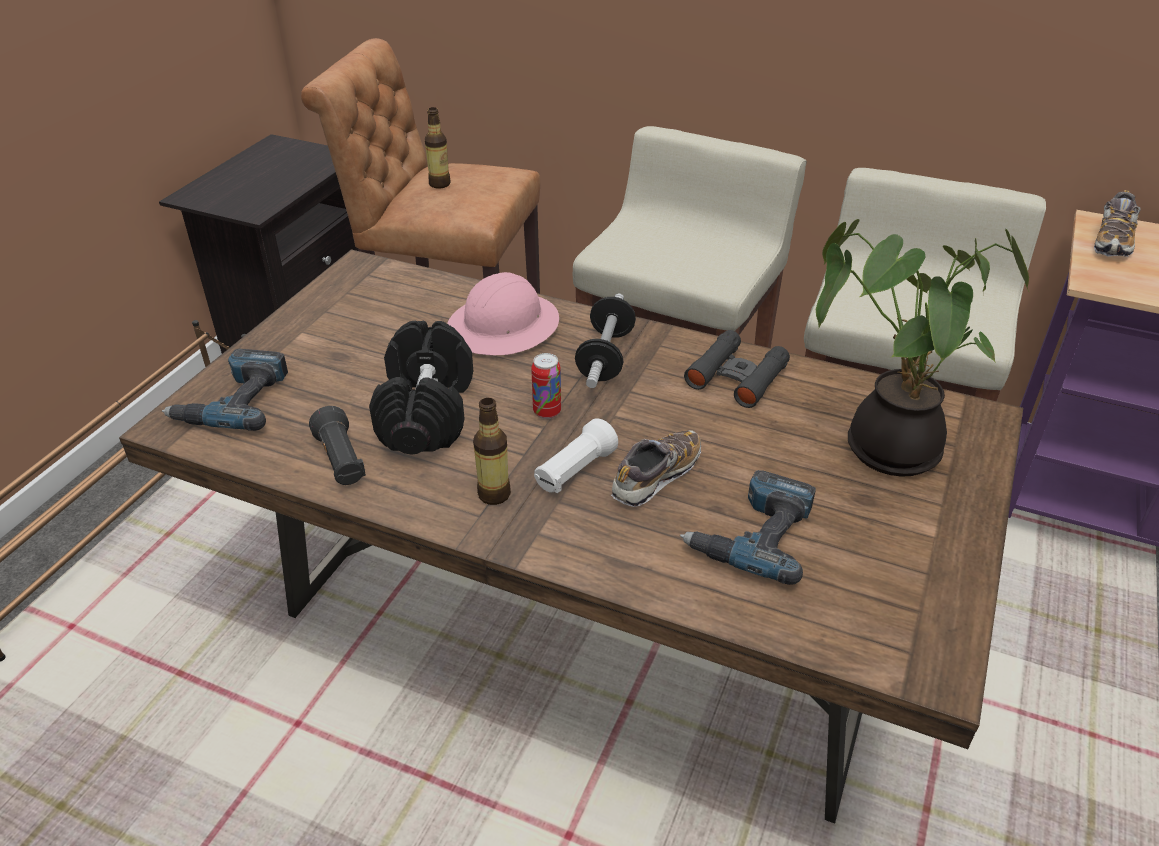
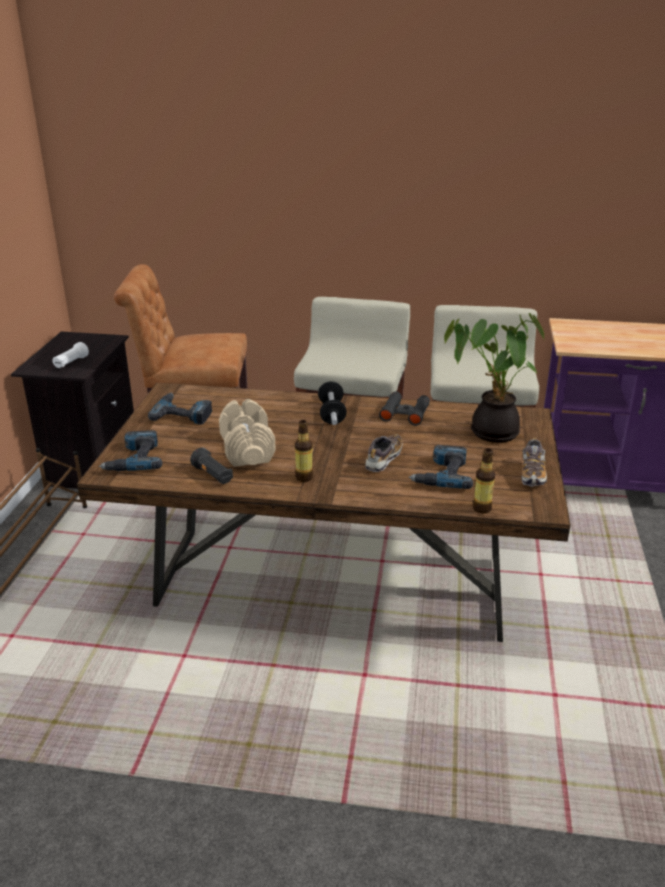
camera: 15 degrees left, 10 degrees down
(359, 318) = (183, 413): none -> power drill
(427, 412) = (247, 449): black dumbbell -> beige dumbbell
(439, 184) = (192, 344): bottle -> bottle (482, 508)
(504, 327) = (269, 407): pink hard hat -> none
(547, 412) = (313, 441): can -> none
(574, 471) = (341, 463): white flashlight -> white flashlight (71, 363)
(1112, 242) = (571, 330): shoe -> shoe (532, 474)

